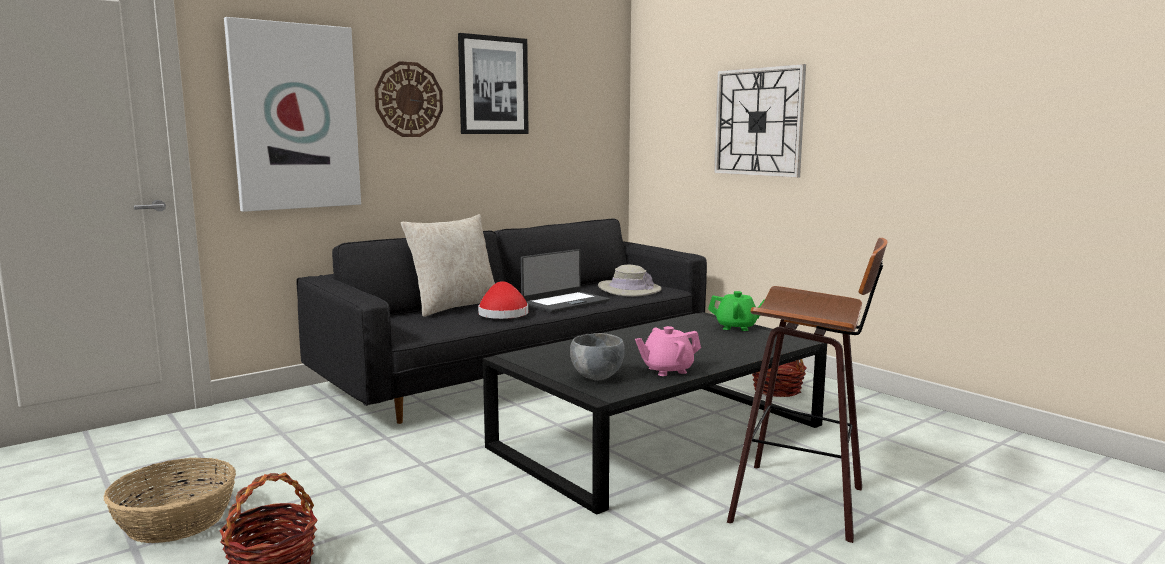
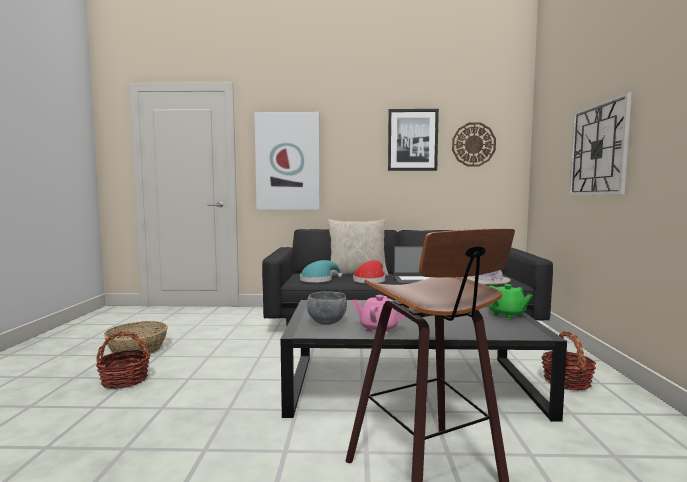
camera: 40 degrees right, 5 degrees down
(409, 99) = (354, 150): wall clock -> wall clock (473, 144)
(428, 325) = (318, 280): none -> turquoise hat

